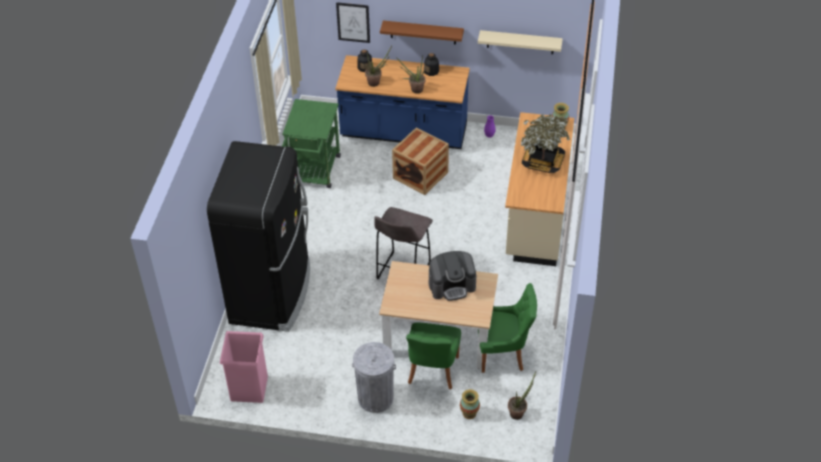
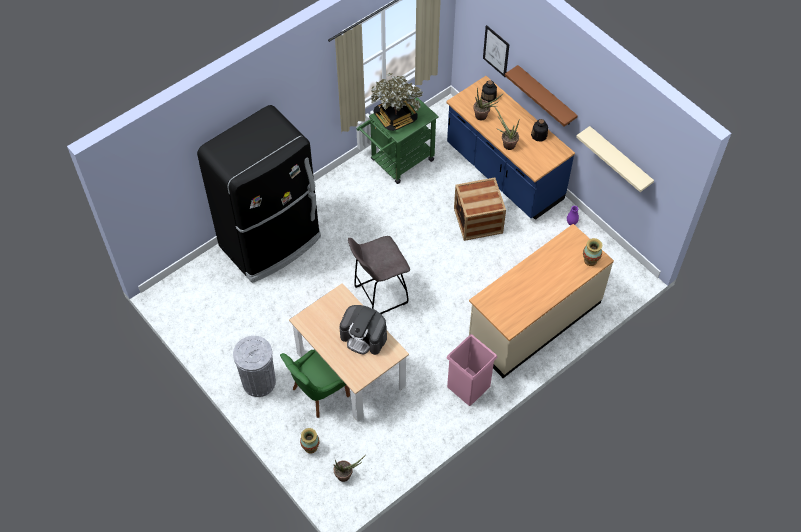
camera: 40 degrees right, 10 degrees up
(249, 388) = (184, 306): pink trash can -> pink trash can (468, 386)
(503, 353) = (384, 419): green chair -> none
(542, 162) = (541, 282): potted plant -> potted plant (395, 117)

